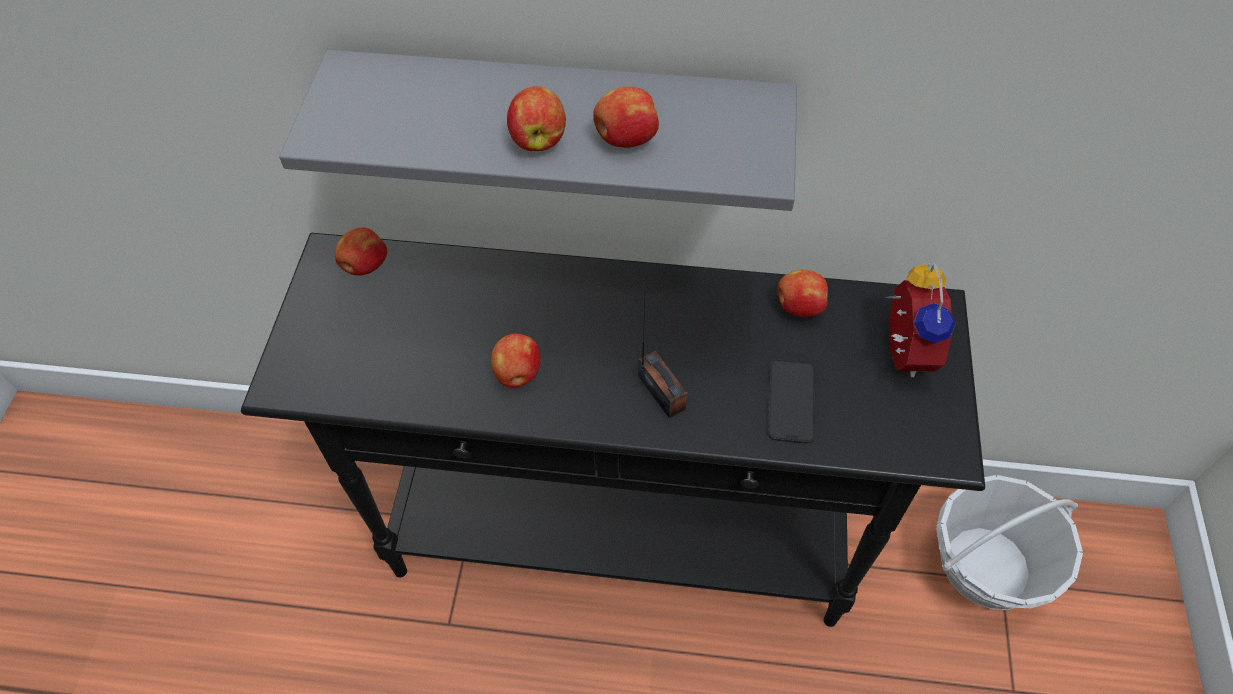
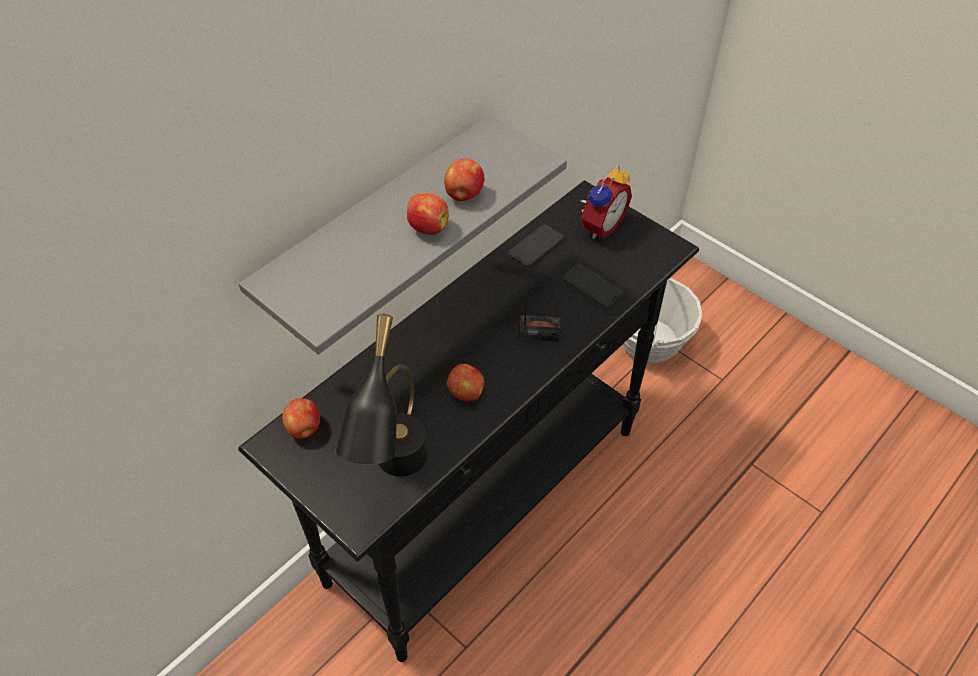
camera: 55 degrees left, 5 degrees down
(359, 379) = (396, 476): none -> black table lamp
(798, 307) = (536, 246): apple -> phone
(901, 351) = (600, 226): alarm clock -> alarm clock turned 90 degrees clockwise

